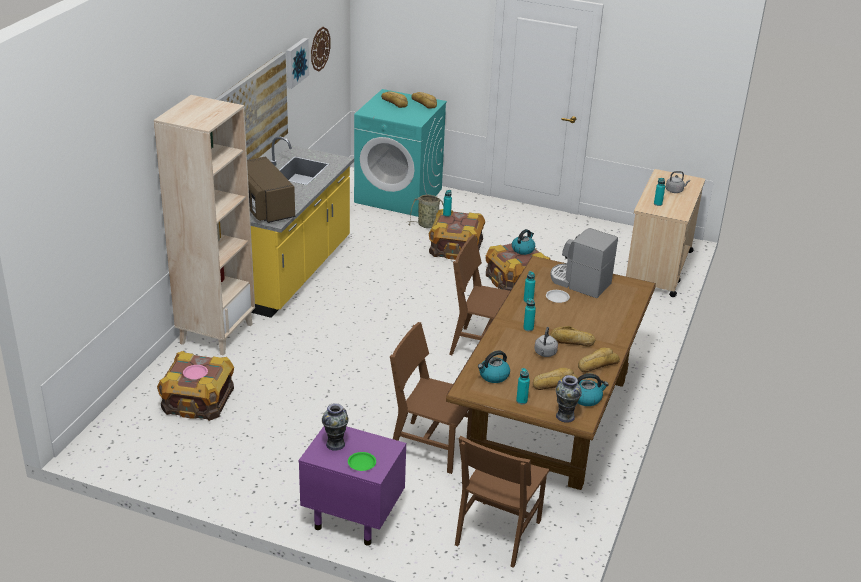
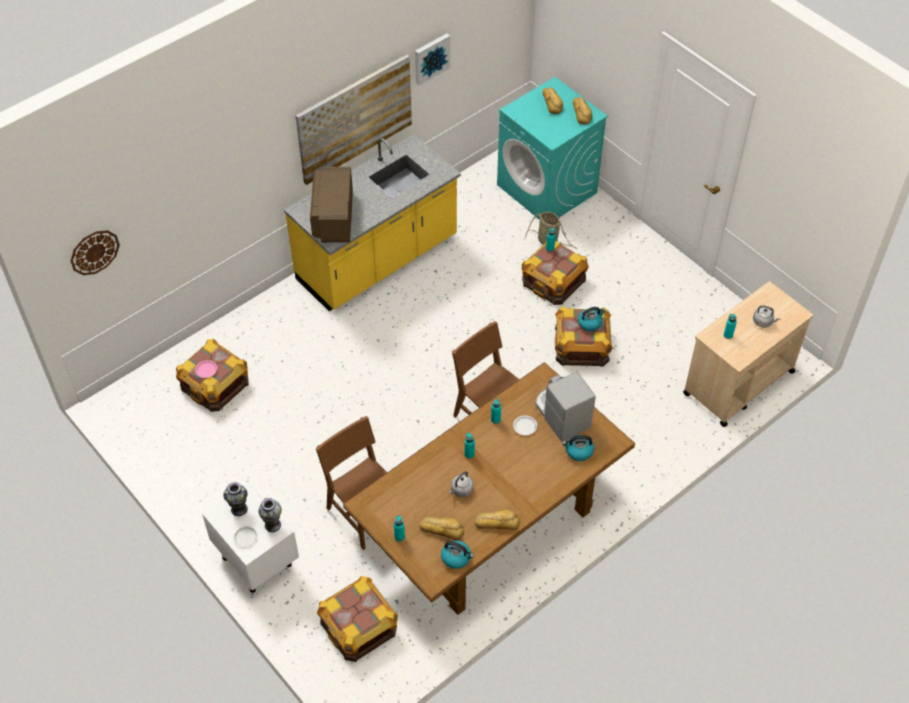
camera: 30 degrees right, 20 degrees up
(216, 333) = (273, 313): beige bookcase -> none
(319, 49) = (475, 37): wall clock -> wall clock (94, 252)
(351, 518) = (256, 560): purple nightstand -> white nightstand
(362, 463) = (246, 538): green plate -> white plate
(493, 376) = (397, 498): kettle -> kettle (578, 451)
(498, 532) = (358, 626): brown chair -> crate
(565, 416) = (422, 570): vase -> vase (272, 525)
(572, 341) = (496, 486): bread -> none

